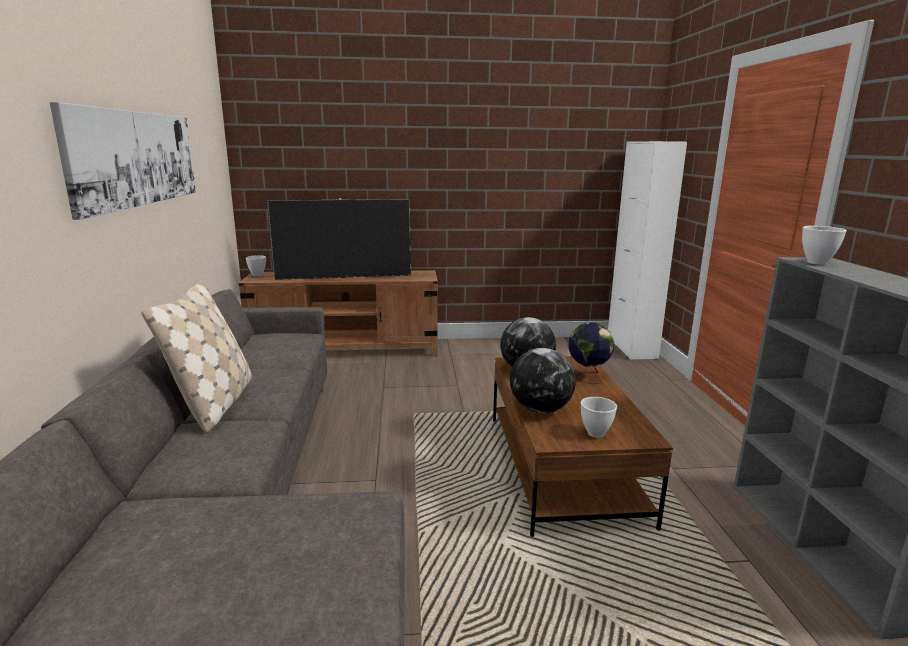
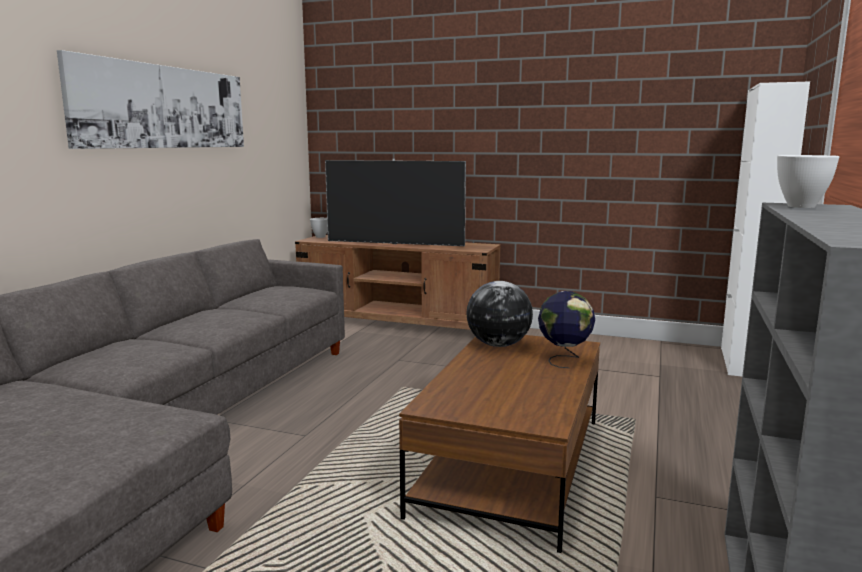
camera: 25 degrees right, 5 degrees down
(214, 404) = (167, 328): beige pillow -> none
(540, 409) = (460, 379): globe -> none
(595, 433) = (490, 409): white bowl -> none

